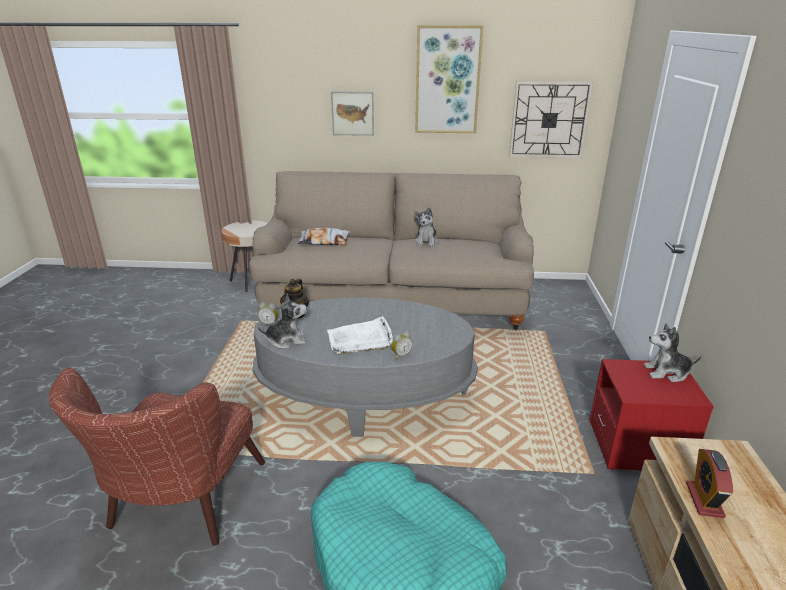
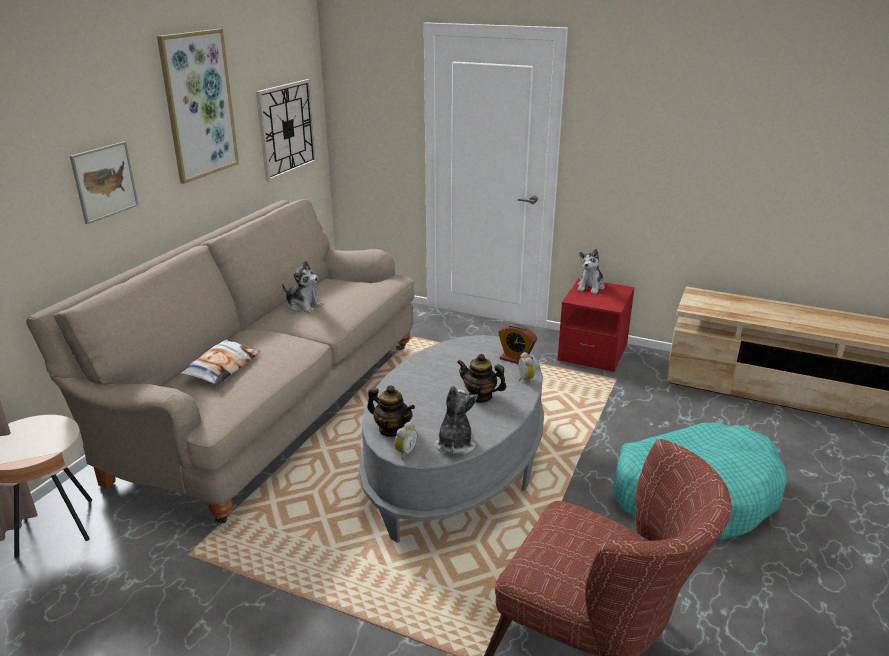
camera: 70 degrees left, 0 degrees up
(360, 339) = (480, 396): white tray -> teapot
(704, 500) = (738, 315): alarm clock -> alarm clock (516, 359)

